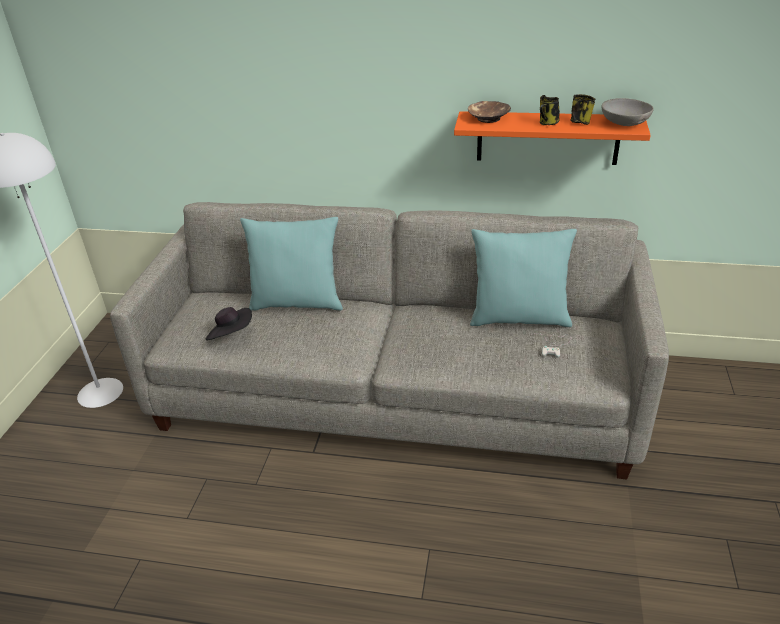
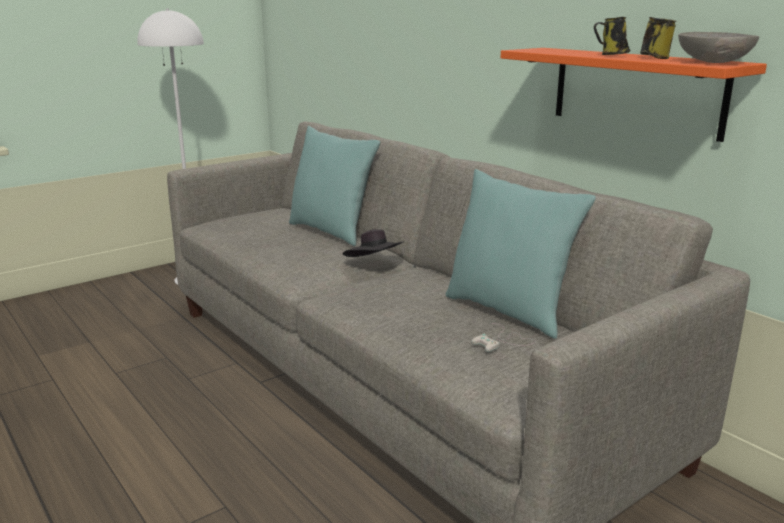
camera: 40 degrees right, 15 degrees down
(231, 335) = (249, 231): black hat -> black hat (374, 264)
(488, 118) = (557, 50): brown bowl -> none

